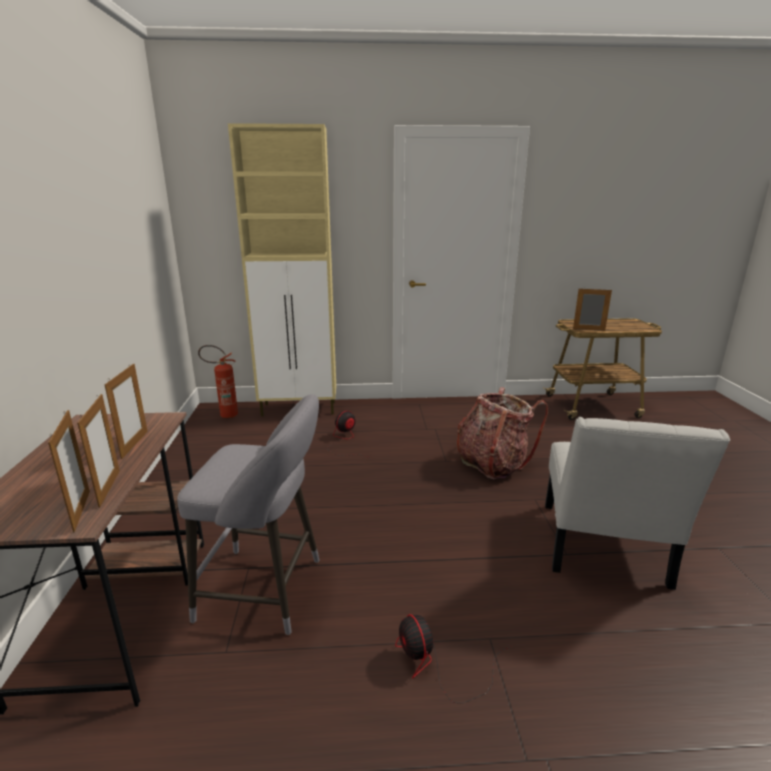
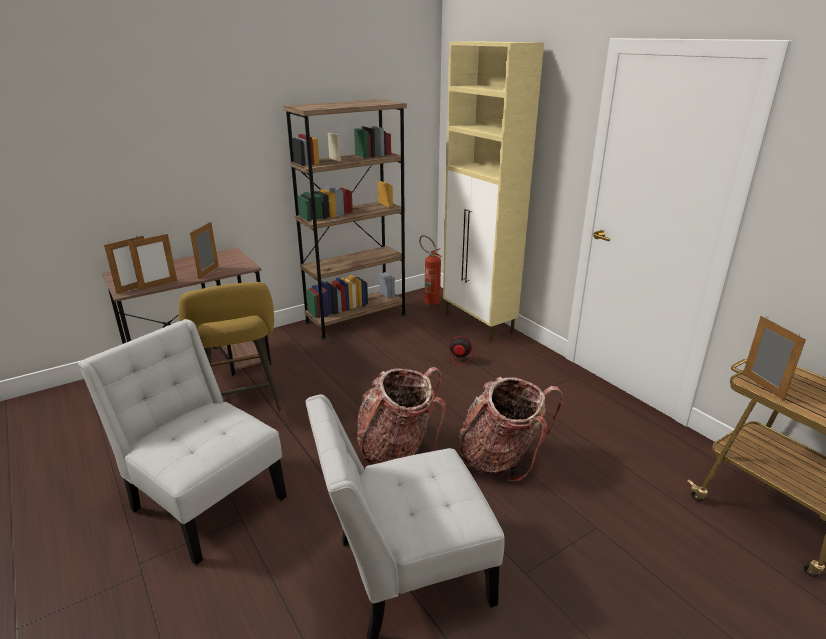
camera: 60 degrees right, 5 degrees up
(134, 444) = (208, 272): picture frame -> picture frame turned 135 degrees clockwise
(192, 461) = (356, 318): none -> brown bookcase
(267, 590) = (242, 404): grey stool -> yellow stool
(436, 665) = (205, 499): fan -> white chair
(445, 505) = (397, 449): none -> backpack

